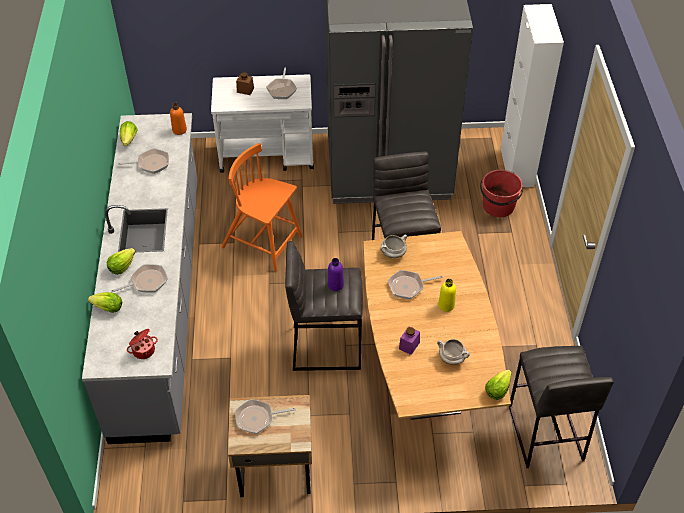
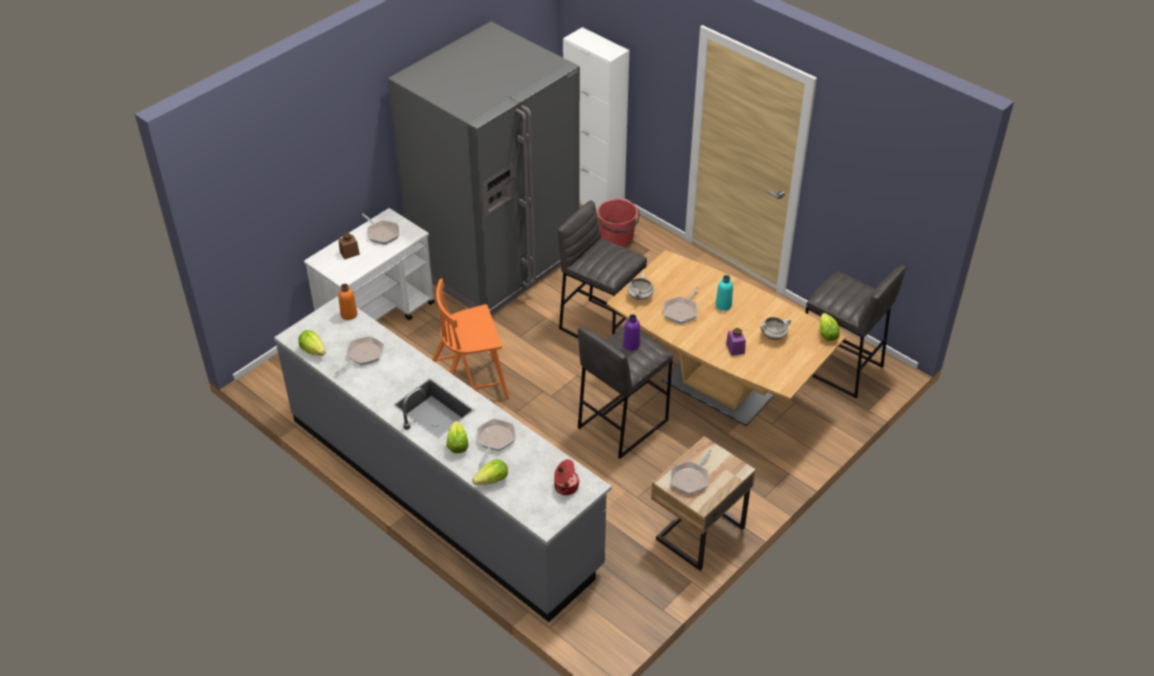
camera: 45 degrees left, 5 degrees down
(446, 305) = (723, 305): yellow bottle -> turquoise bottle

